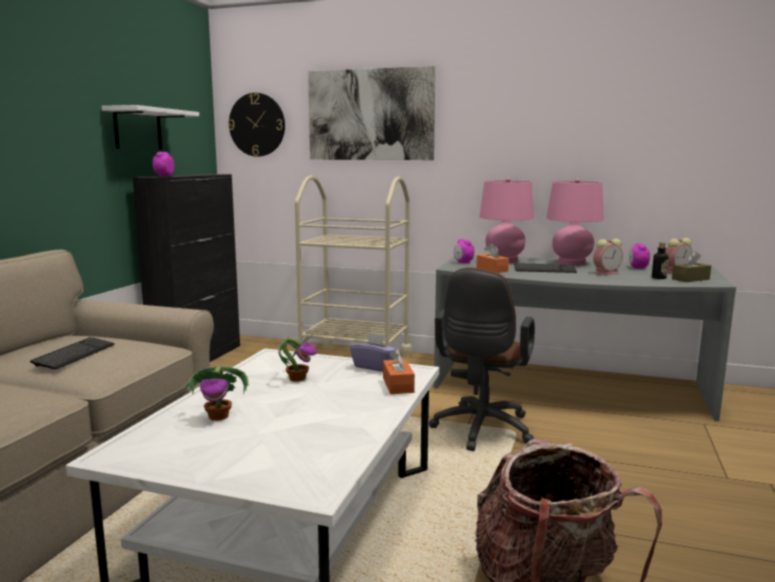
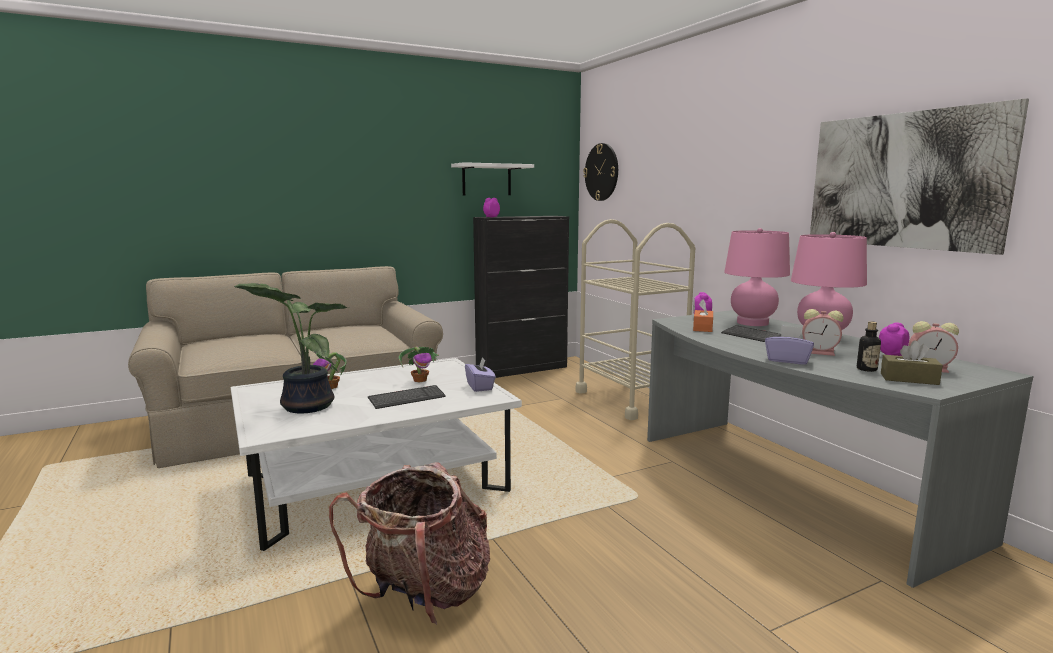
camera: 45 degrees right, 0 degrees up
(74, 355) = (338, 334): keyboard -> keyboard (407, 399)
(256, 445) = (304, 406): none -> potted plant
(370, 115) = (675, 159): picture -> picture (903, 180)
(398, 385) = (457, 402): orange tissue box -> none
(480, 431) = (611, 485): brown office chair -> none
(613, 281) = (787, 360): none -> purple tissue box

